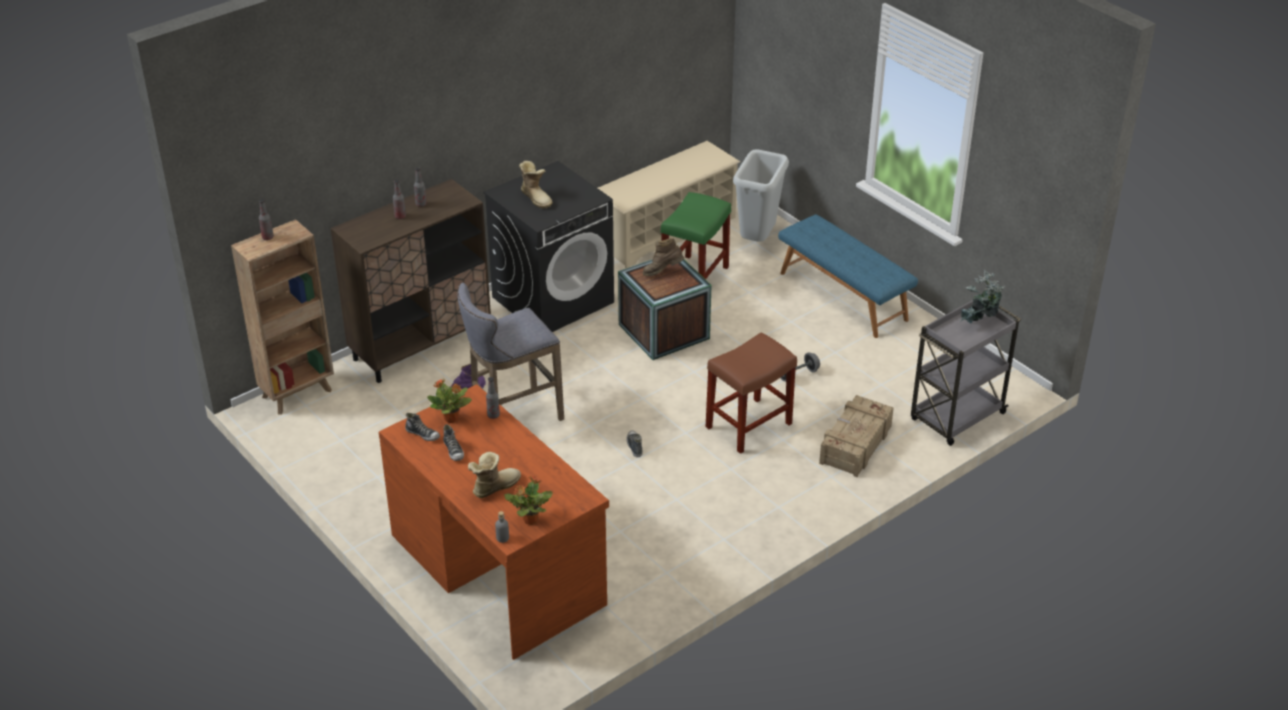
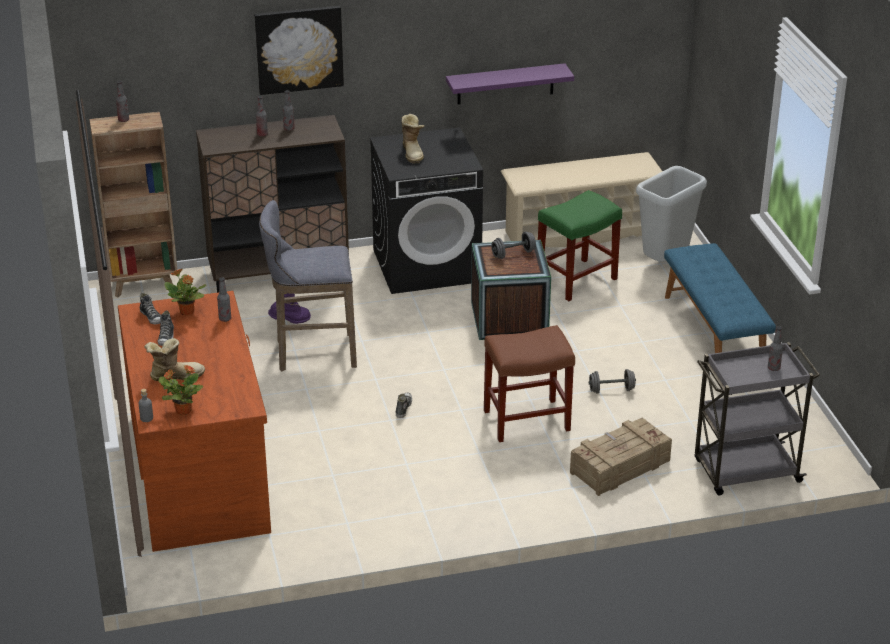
camera: 25 degrees right, 5 degrees down
(416, 123) = (299, 49): none -> picture
(591, 109) = (505, 84): none -> purple shelf
(662, 272) = (513, 254): brown boot -> grey dumbbell
(980, 323) = (773, 368): potted plant -> bottle

